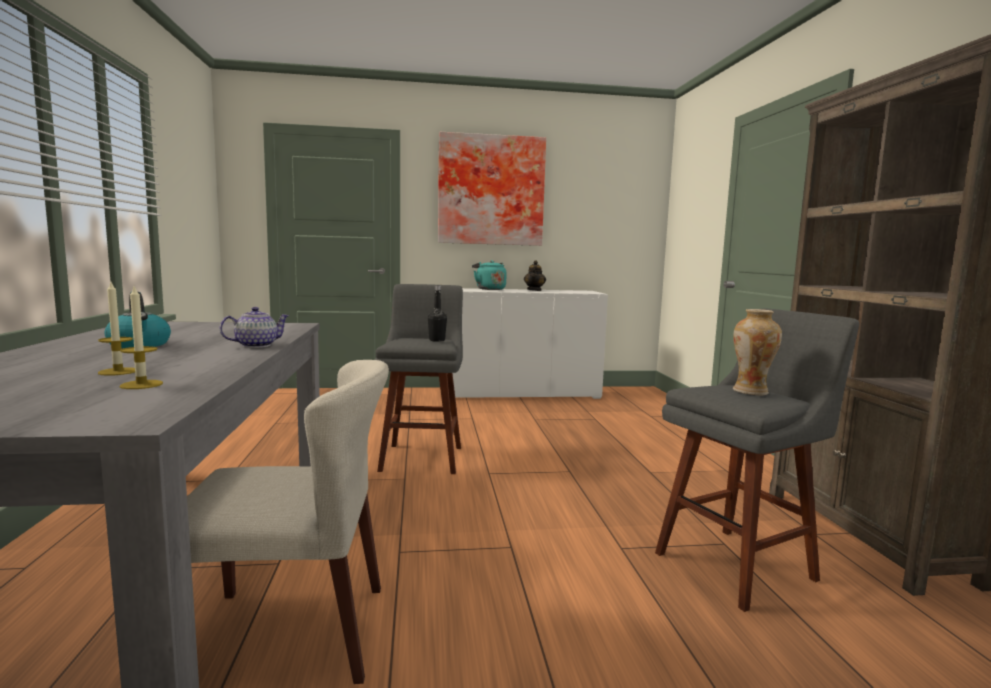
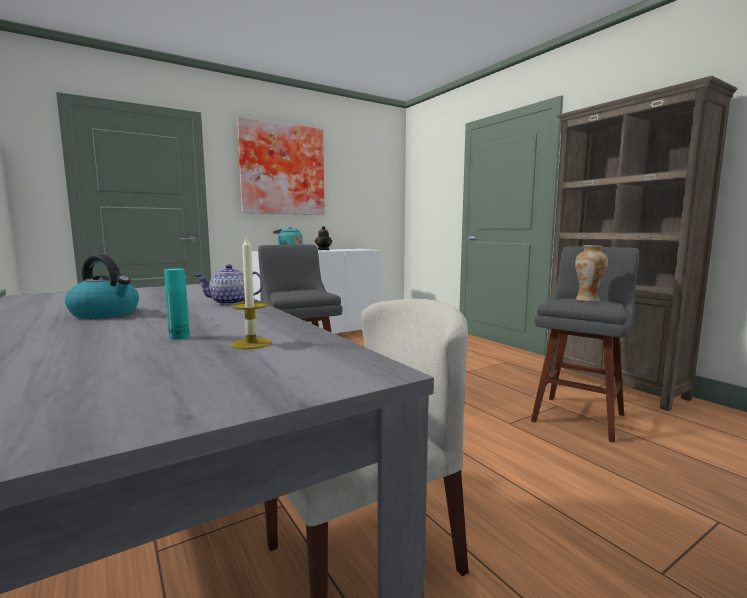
camera: 25 degrees left, 0 degrees up
(118, 371) = (179, 337): candle -> turquoise bottle
(256, 345) = (231, 302): teapot -> teapot turned 135 degrees counterclockwise
(437, 340) = (314, 290): black bottle -> none

